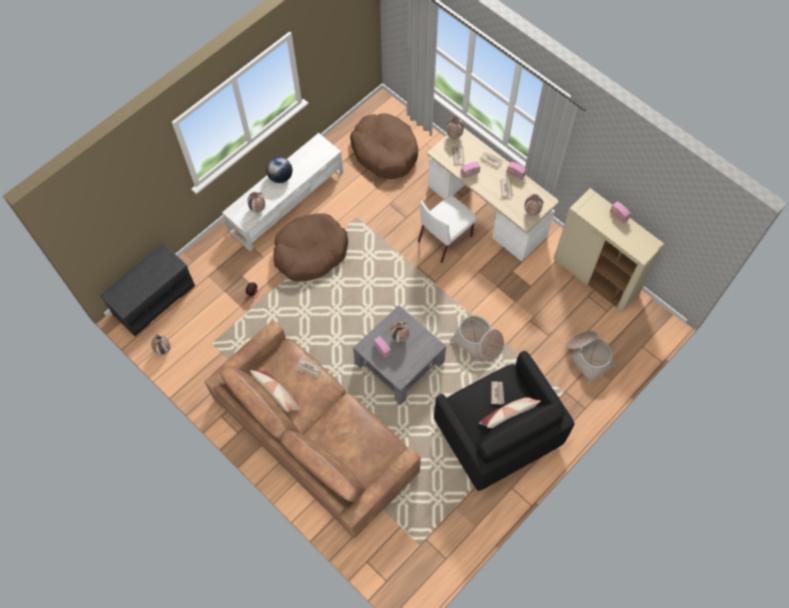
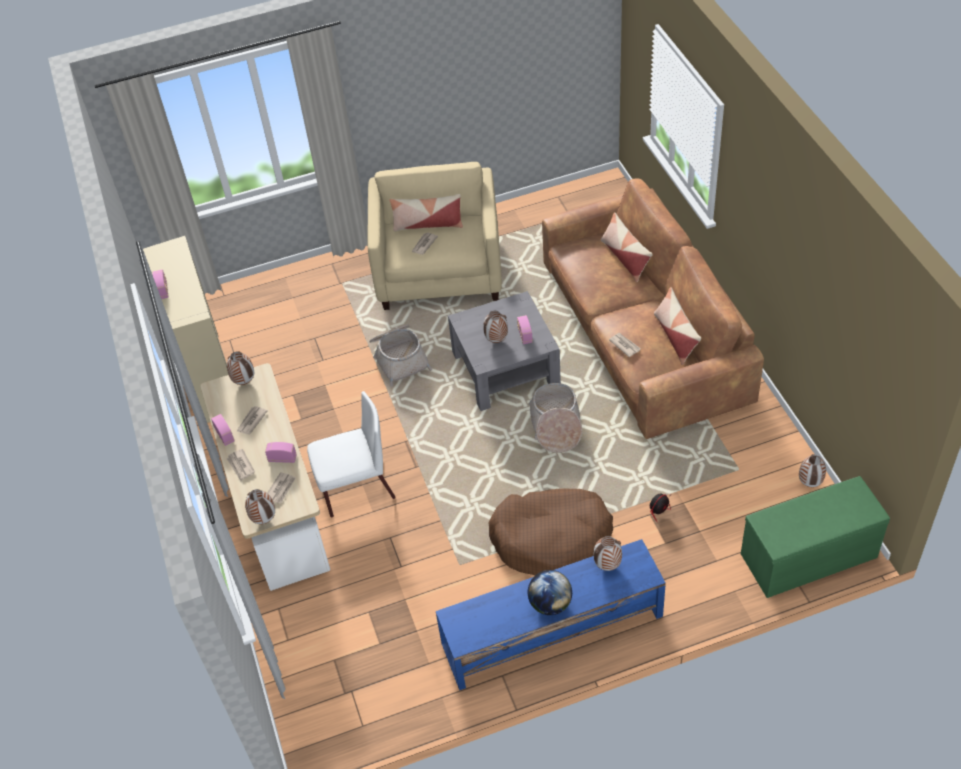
camera: 150 degrees left, 15 degrees down
(154, 299) = (808, 557): grey bench -> green bench
(287, 201) = (551, 630): white tv stand -> blue tv stand
(343, 458) = (625, 258): none -> pillow
(385, 151) = (357, 653): brown dog bed -> none
(497, 433) = (440, 271): black armchair -> beige armchair
(588, 356) = (289, 305): basket -> basket (556, 426)

